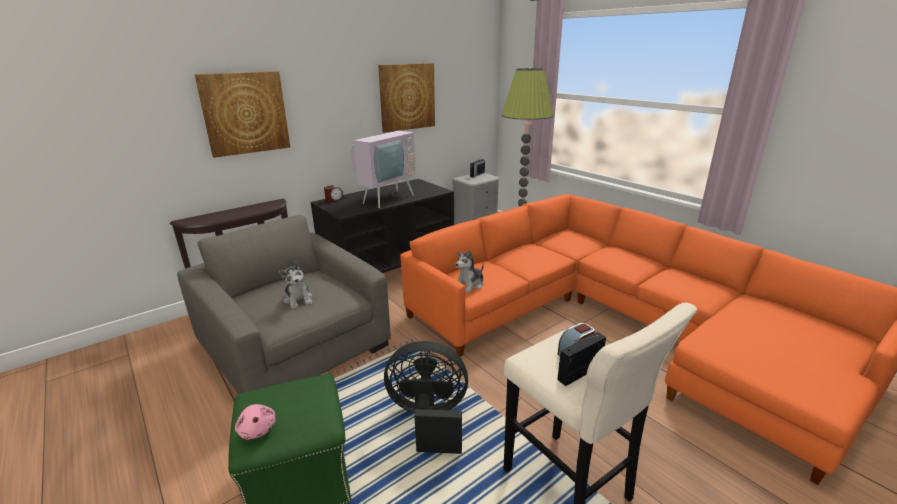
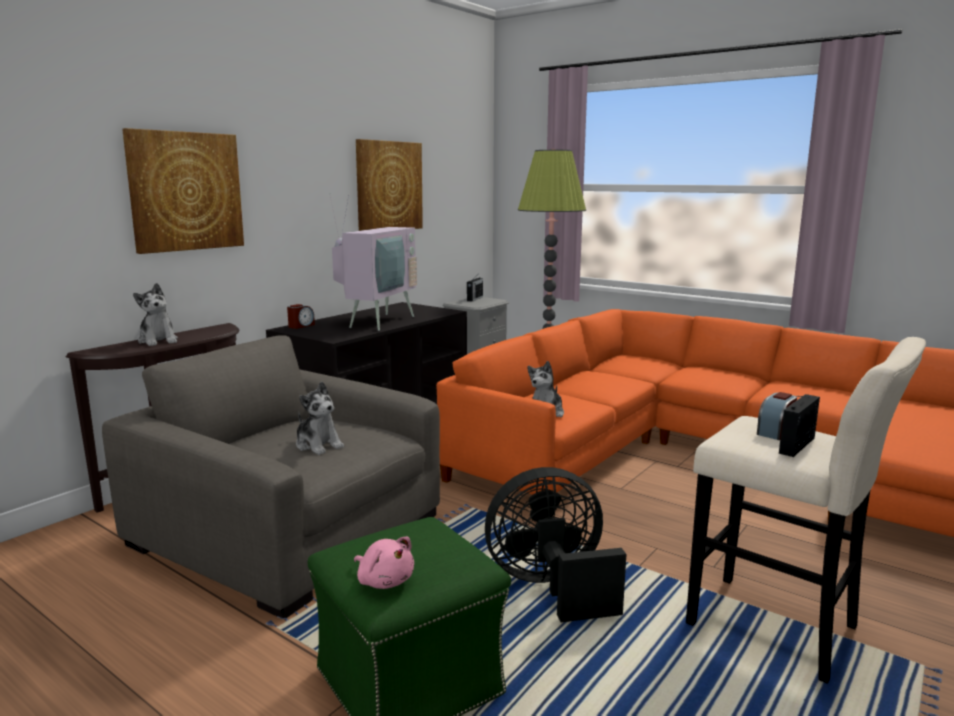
camera: 15 degrees left, 10 degrees down
(227, 214) = (158, 341): none -> plush toy

